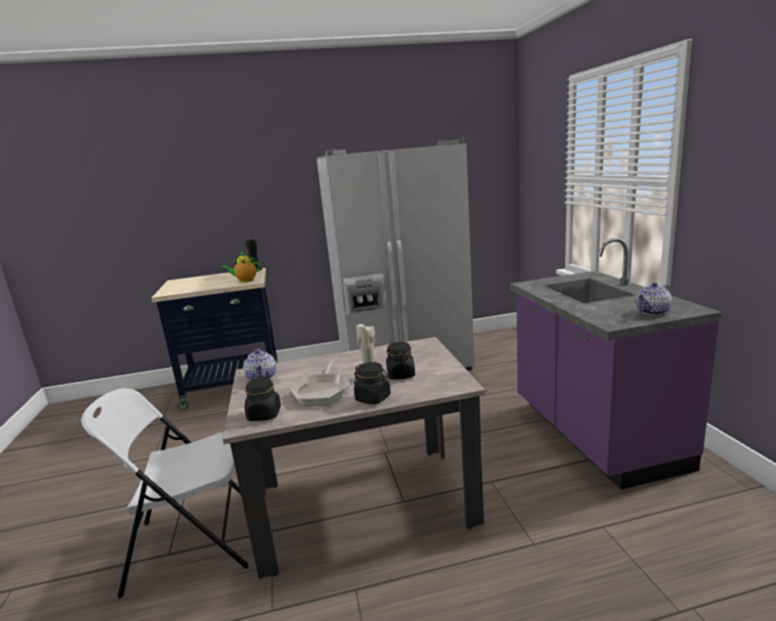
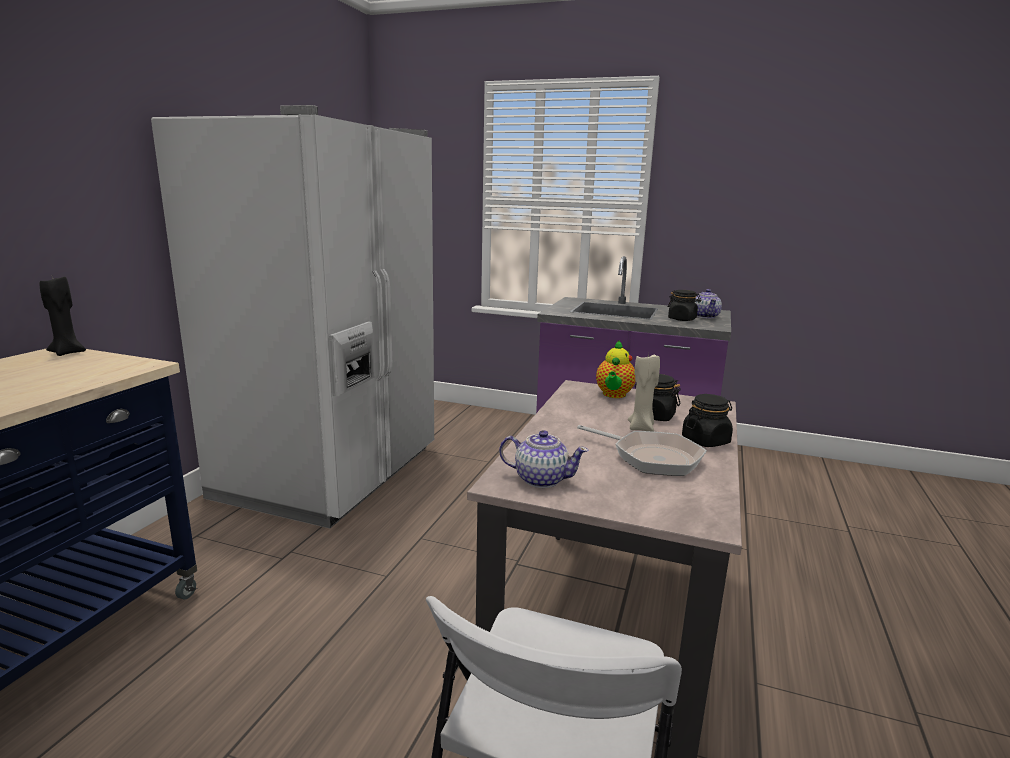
camera: 60 degrees left, 0 degrees up
(245, 280) = (110, 368): teapot -> teapot (613, 395)
(264, 415) = (688, 503): black jar -> black jar (682, 319)

